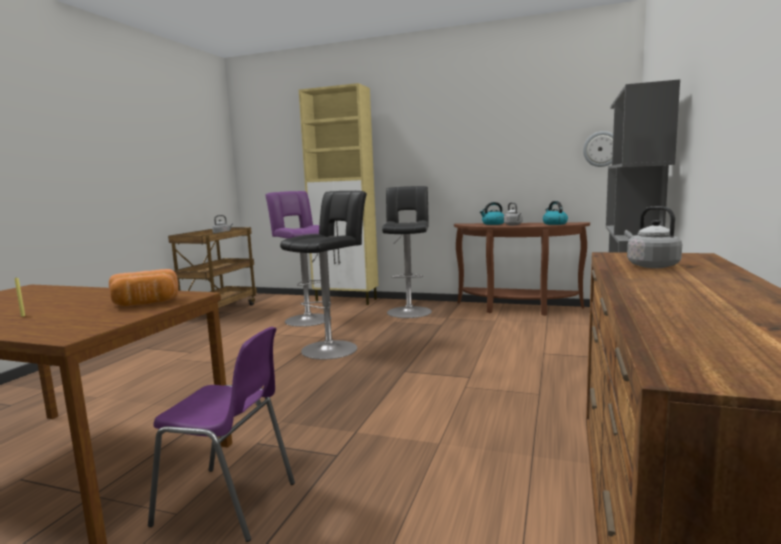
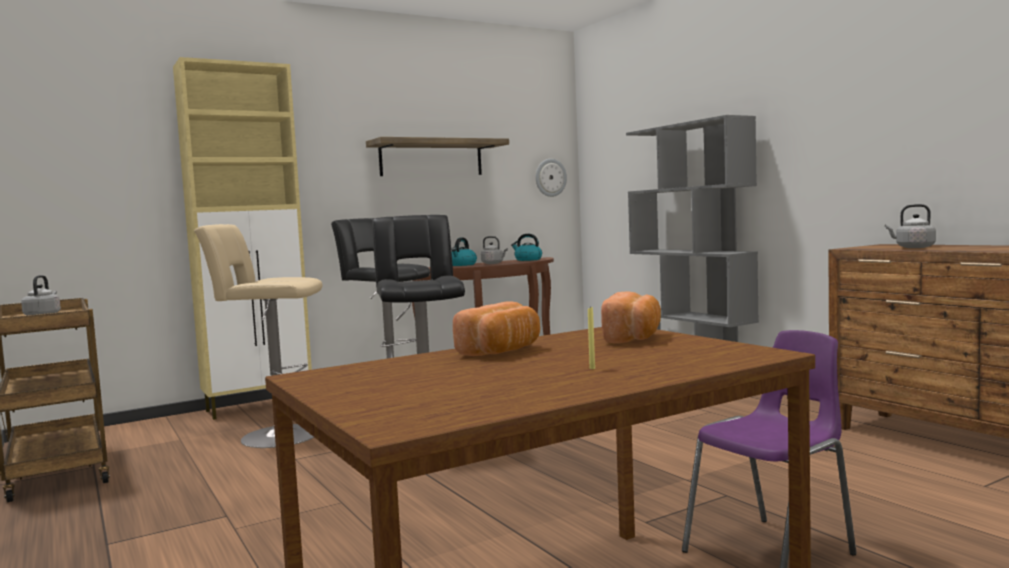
camera: 50 degrees left, 5 degrees down
(93, 295) = (502, 351): none -> bread
(306, 319) = (274, 436): purple stool -> beige stool
(481, 138) = (431, 158): none -> shelf

